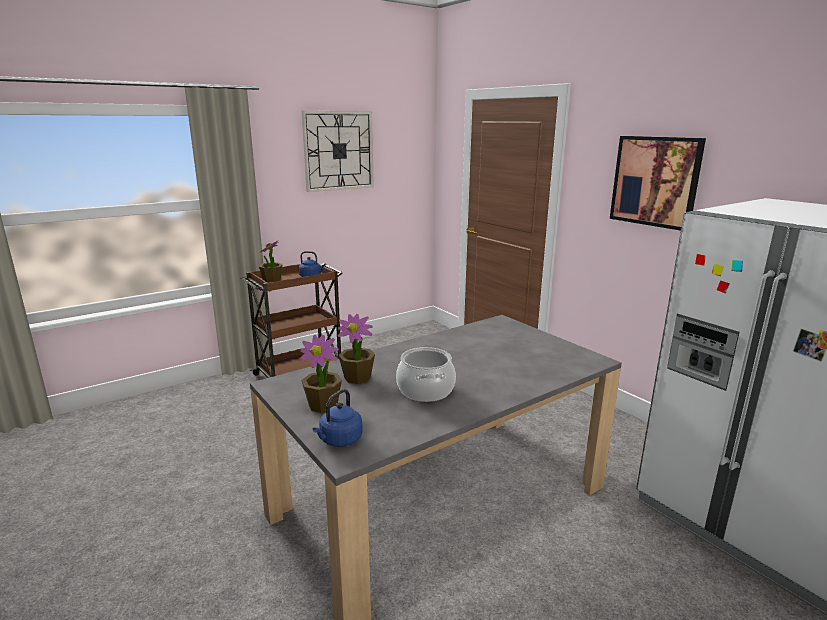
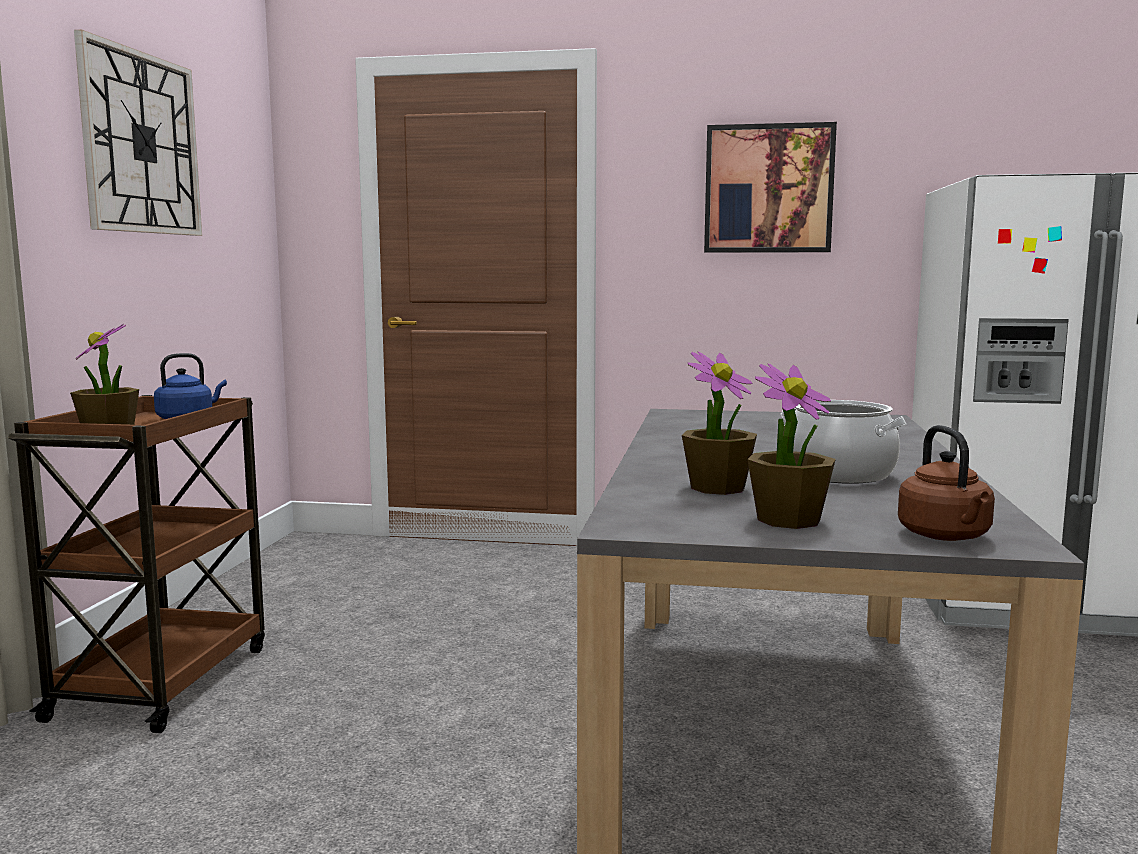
camera: 45 degrees left, 10 degrees down
(339, 440) = (946, 536): blue kettle -> brown kettle

